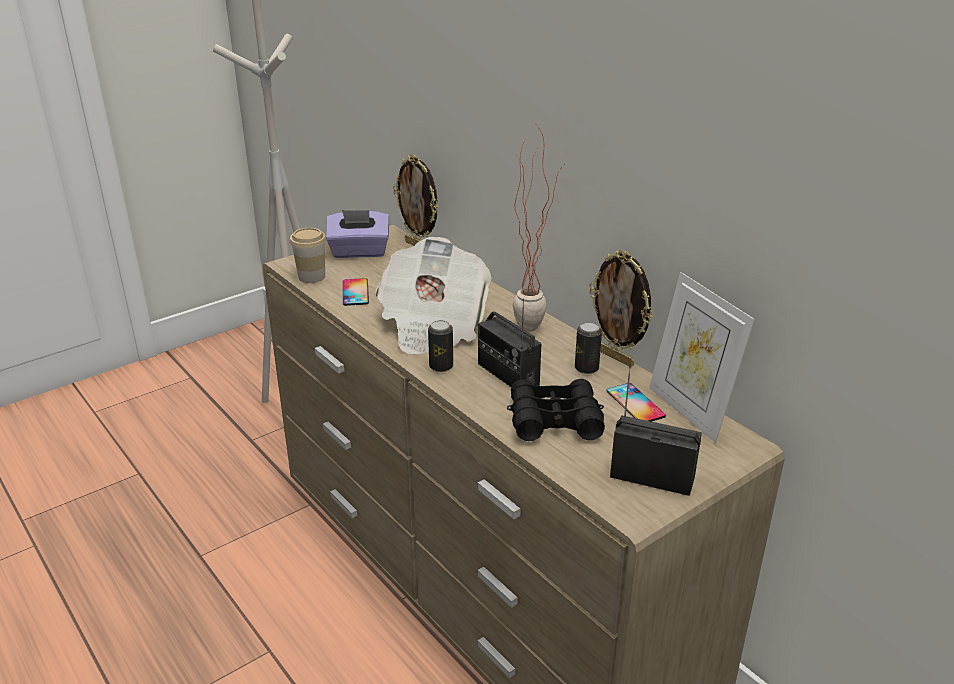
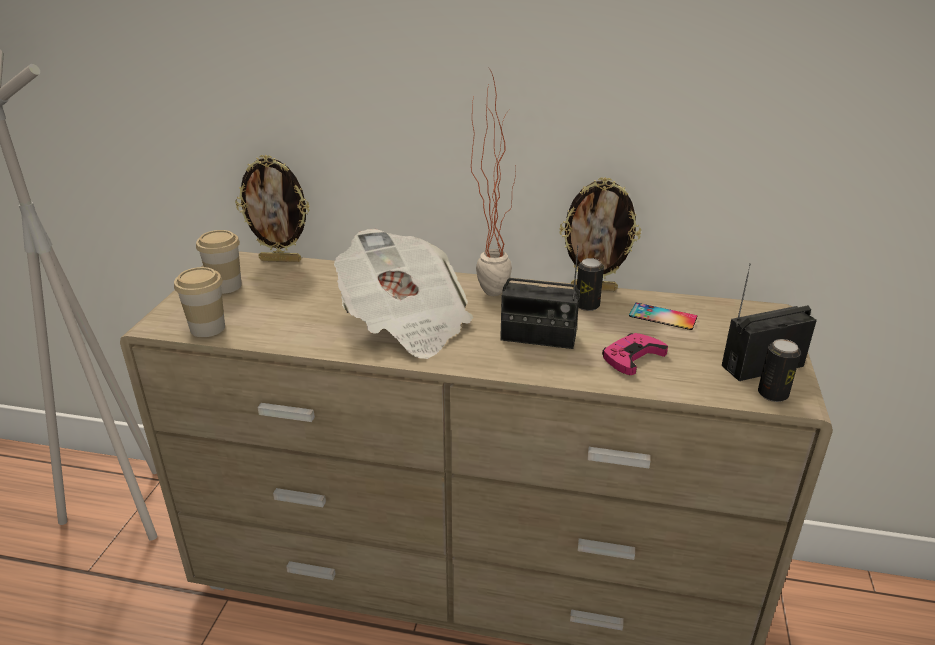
camera: 40 degrees left, 0 degrees up
(355, 292) = (282, 325): phone -> none
(359, 252) = (225, 286): purple tissue box -> cup
(441, 366) = (473, 356): can -> can (772, 394)
(554, 420) = (632, 357): black binoculars -> pink game controller
(689, 411) = (703, 305): picture frame -> none

